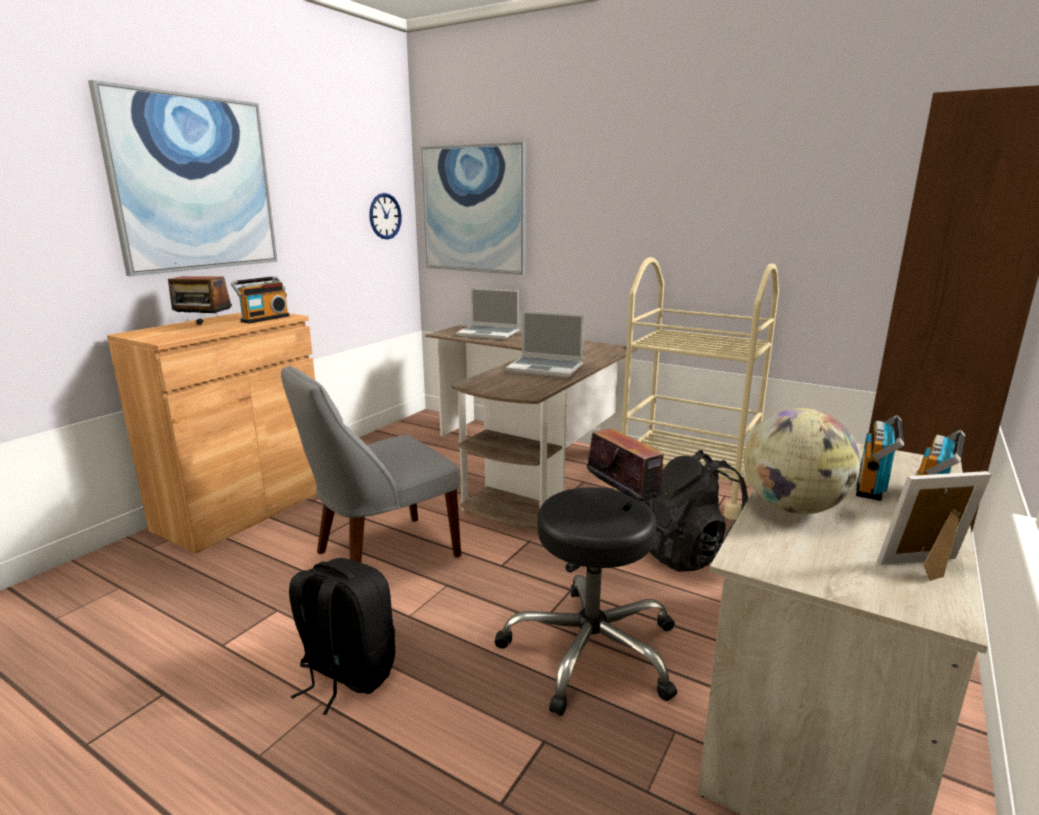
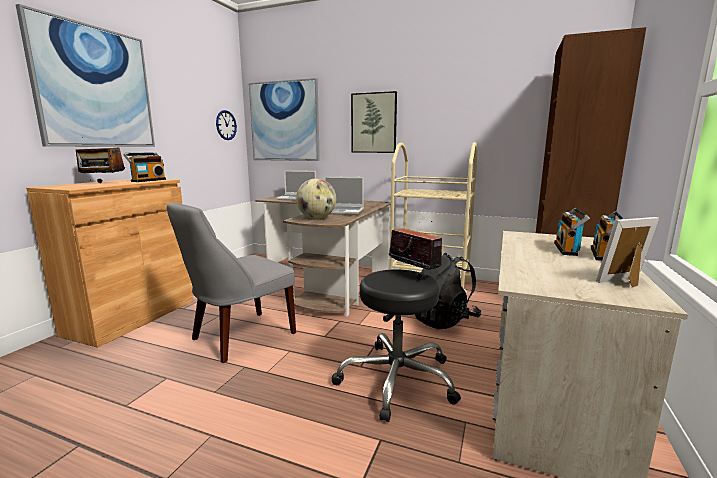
camera: 10 degrees left, 5 degrees down
(346, 674) = (227, 414): black backpack -> none
(612, 218) = (374, 123): none -> picture
(793, 508) = (530, 261): globe -> globe (317, 218)

